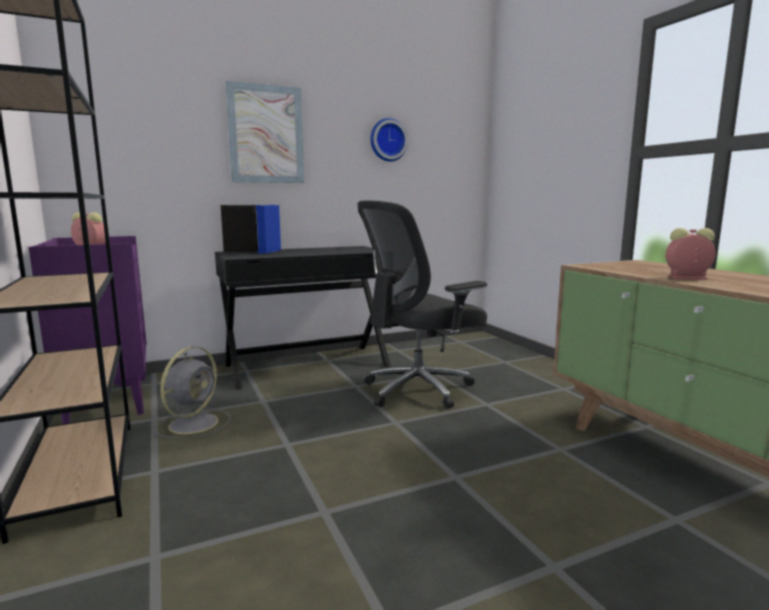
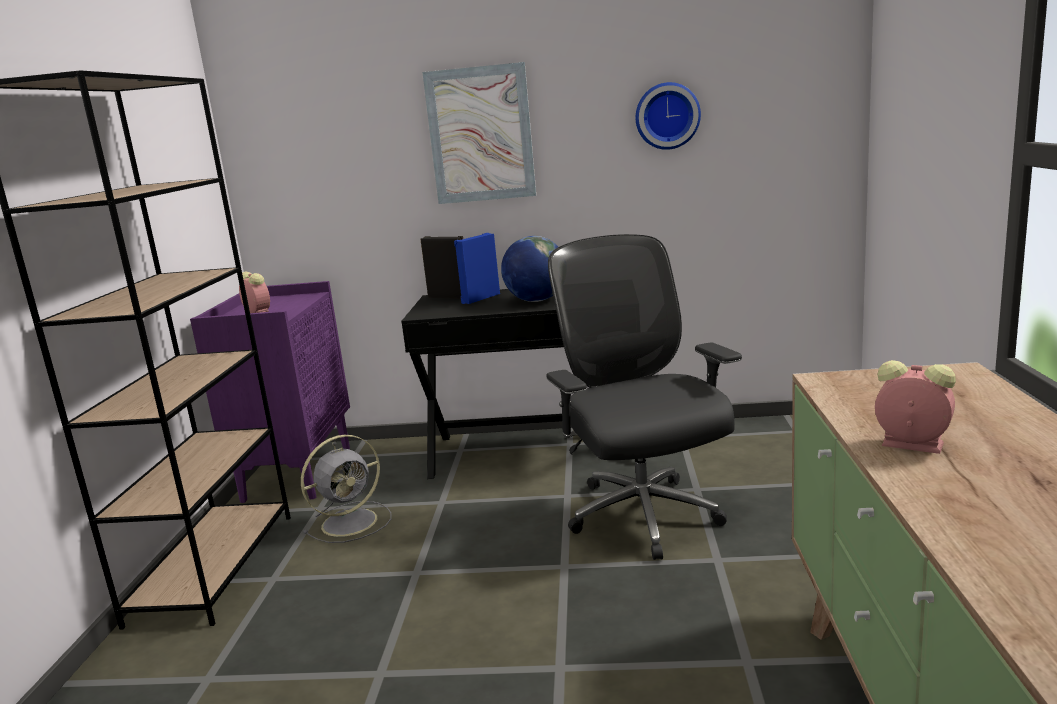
camera: 30 degrees right, 5 degrees up
(317, 252) = (536, 300): none -> globe
(419, 389) = (644, 516): office chair -> office chair turned 75 degrees clockwise

